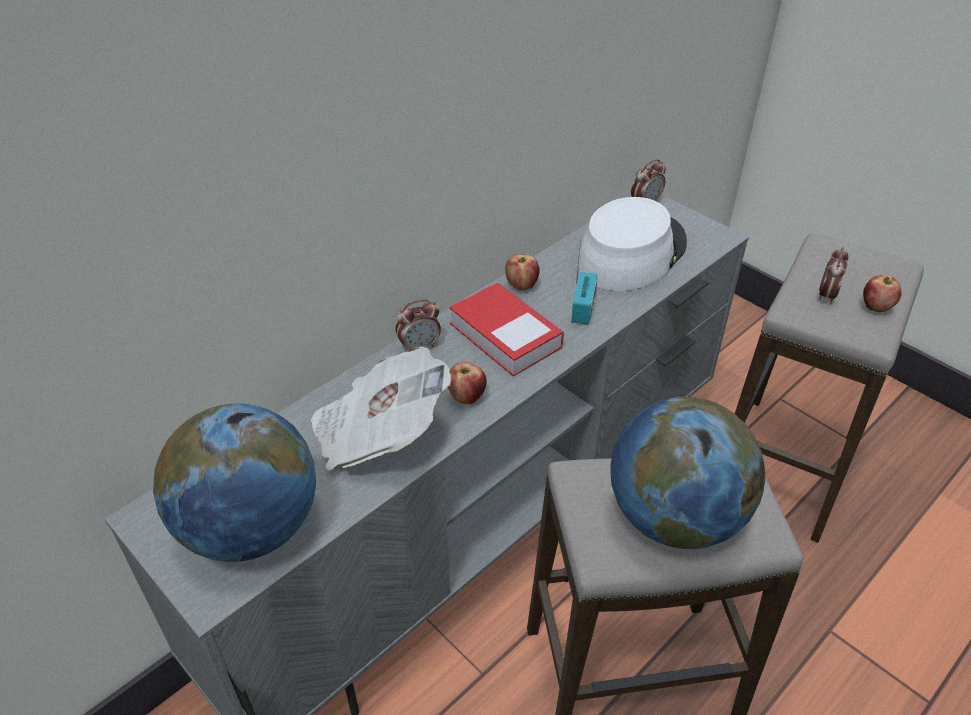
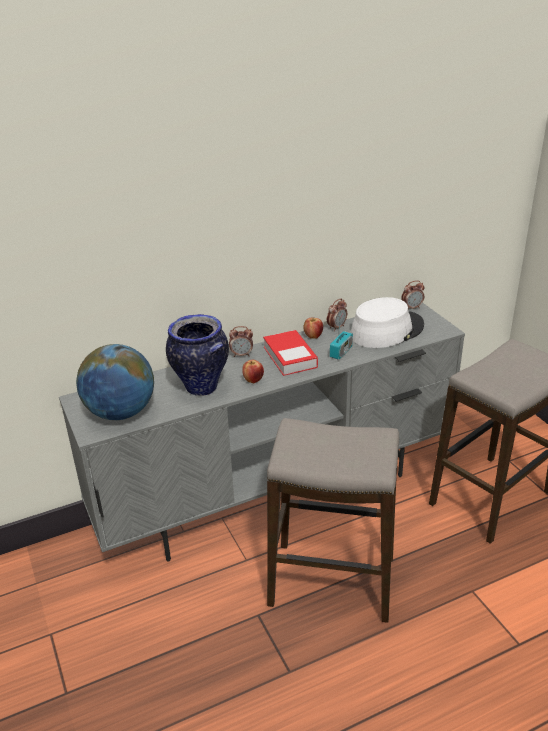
camera: 20 degrees right, 10 degrees down
(379, 433) = (200, 387): newspaper -> vase
(674, 517) = (334, 452): globe -> none
(826, 295) = (496, 370): alarm clock -> alarm clock (336, 327)
(876, 307) = (524, 381): apple -> none

